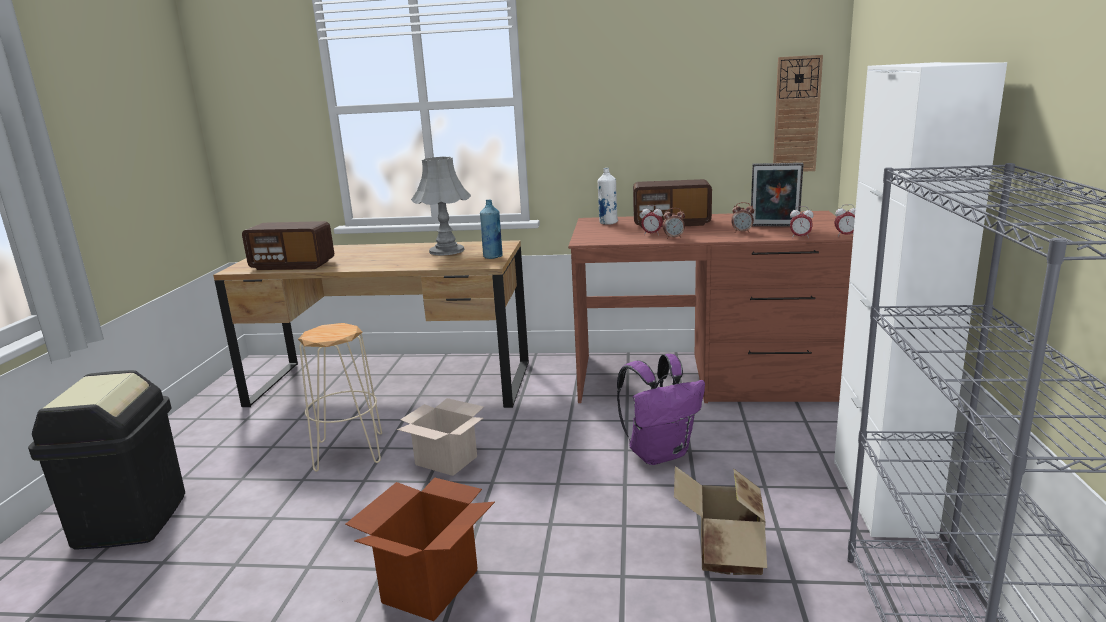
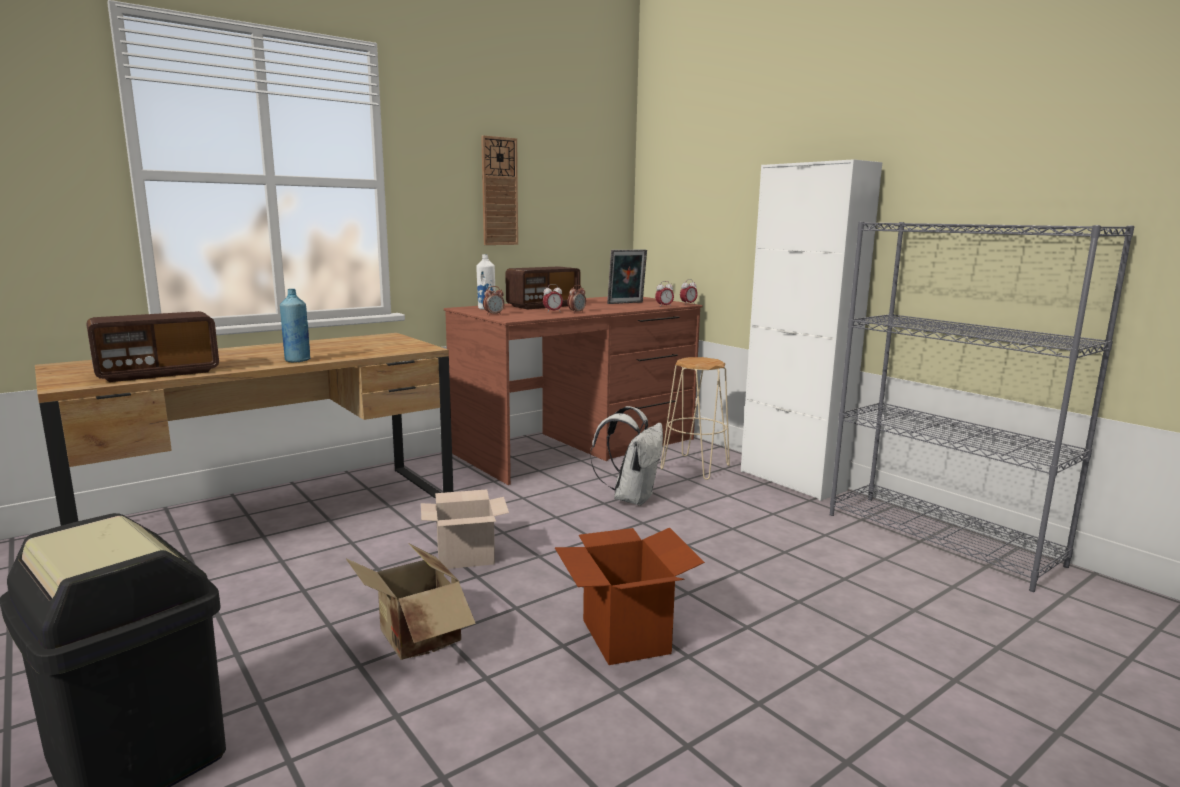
camera: 45 degrees left, 5 degrees down
(348, 452) = (339, 585): beige stool -> beige stool (695, 467)
(446, 251) = (339, 345): grey table lamp -> none
(493, 257) = (411, 344): blue bottle -> blue bottle (297, 360)
(659, 453) = (631, 498): purple backpack -> white backpack
(723, 557) = (773, 538): cardboard box -> cardboard box (414, 641)
(742, 232) = (615, 307): alarm clock -> alarm clock (494, 314)
(796, 115) = (606, 216): wall clock -> wall clock (499, 191)

